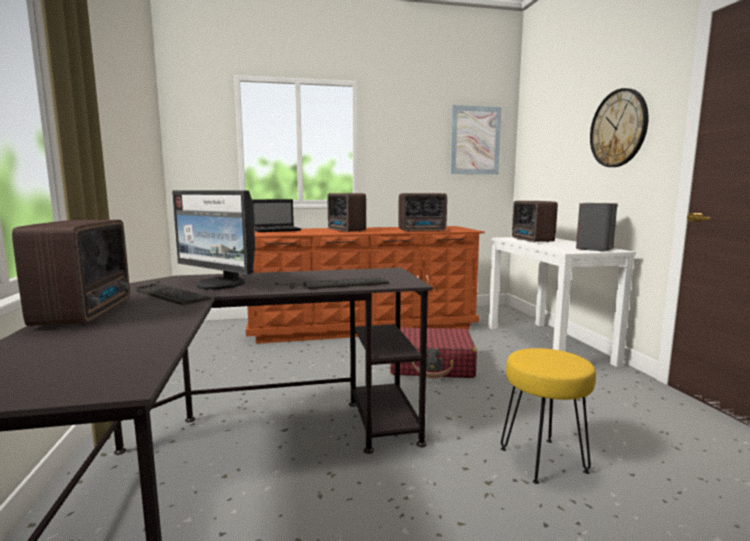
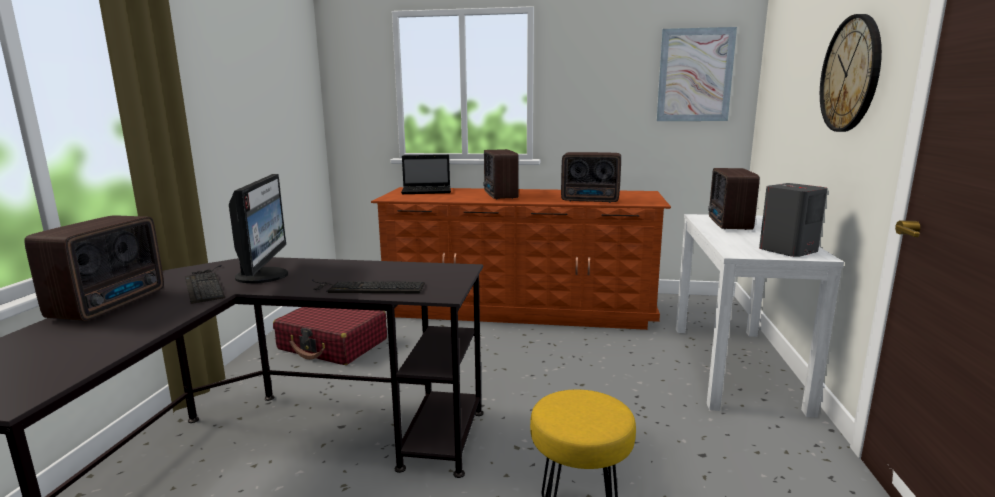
camera: 20 degrees right, 5 degrees up
(219, 285) = (264, 276): monitor -> monitor turned 150 degrees counterclockwise
(431, 365) = (556, 373): red suitcase -> red suitcase (333, 344)

